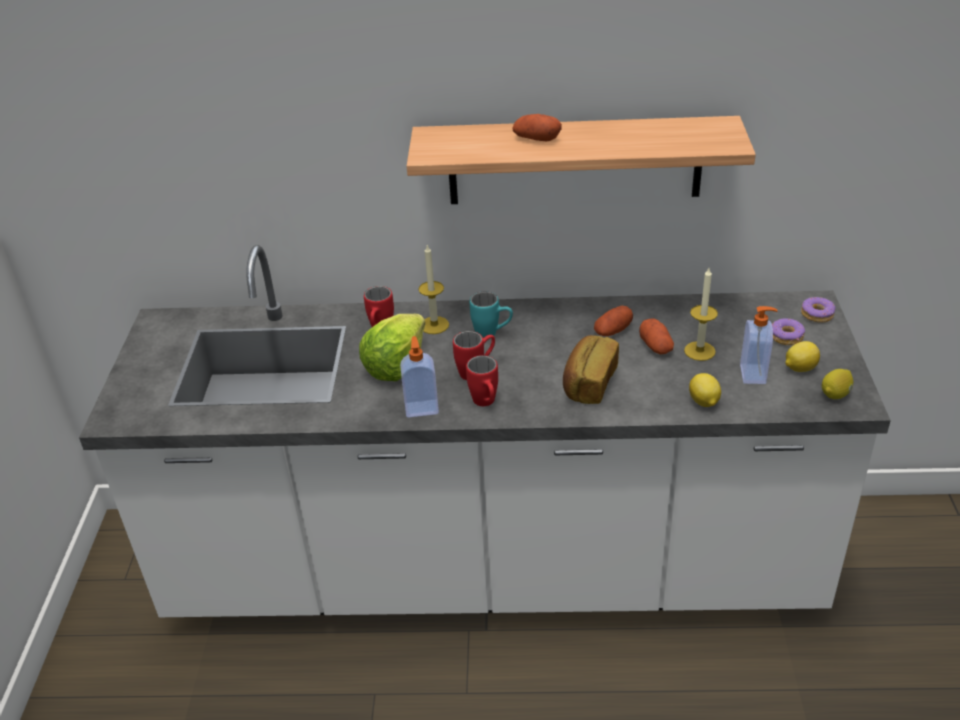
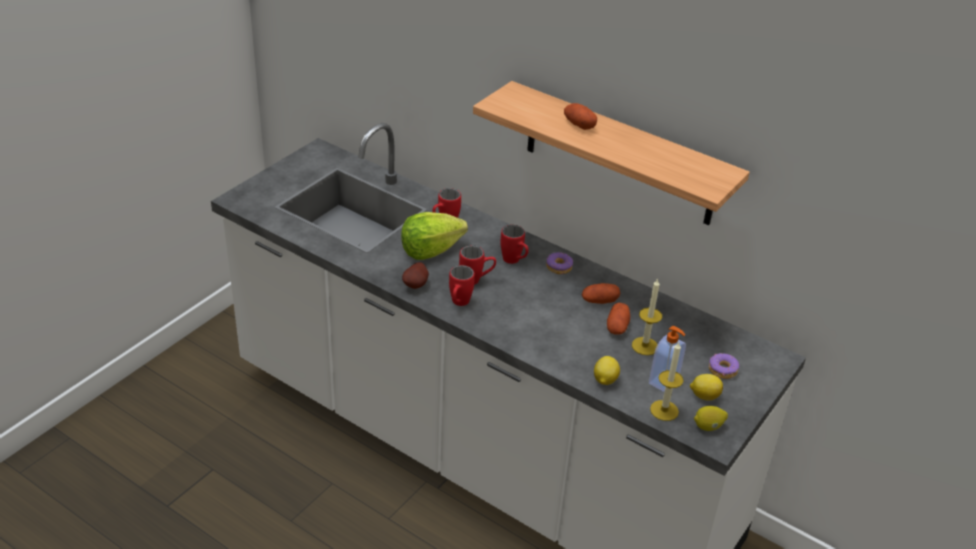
camera: 30 degrees right, 0 degrees up
(421, 408) = (416, 285): soap dispenser -> potato
(434, 325) = (483, 236): candle -> candle (664, 410)
(492, 334) = (514, 261): turquoise mug -> red mug
(588, 383) = (540, 326): bread -> none
(817, 314) = (768, 367): donut -> donut (559, 267)

